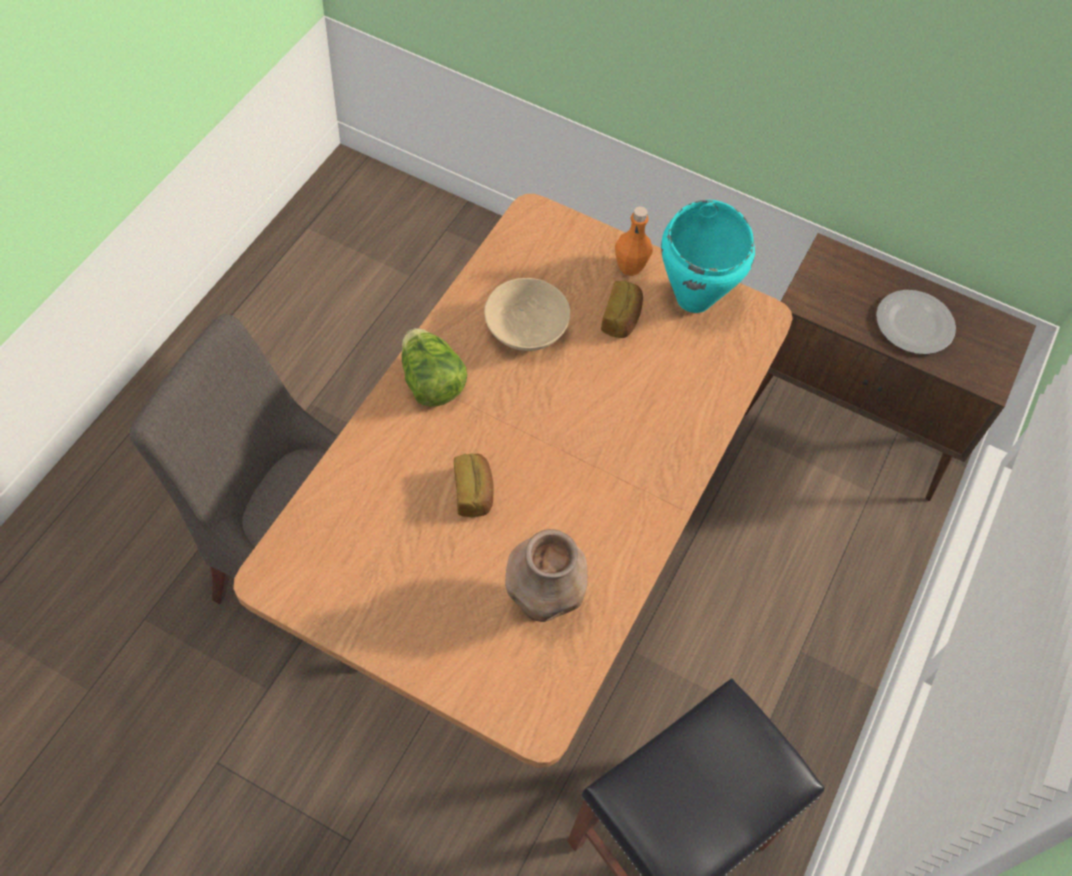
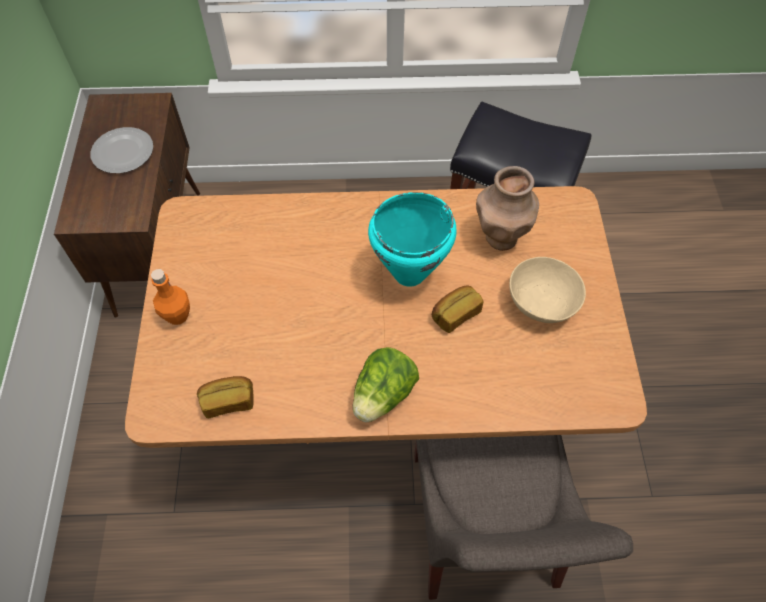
camera: 115 degrees left, 0 degrees up
(526, 331) = (289, 355): beige bowl -> beige bowl (541, 301)
(622, 319) = (237, 297): bread -> bread (228, 401)
(694, 298) = (187, 260): turquoise cooking pot -> turquoise cooking pot (408, 273)

